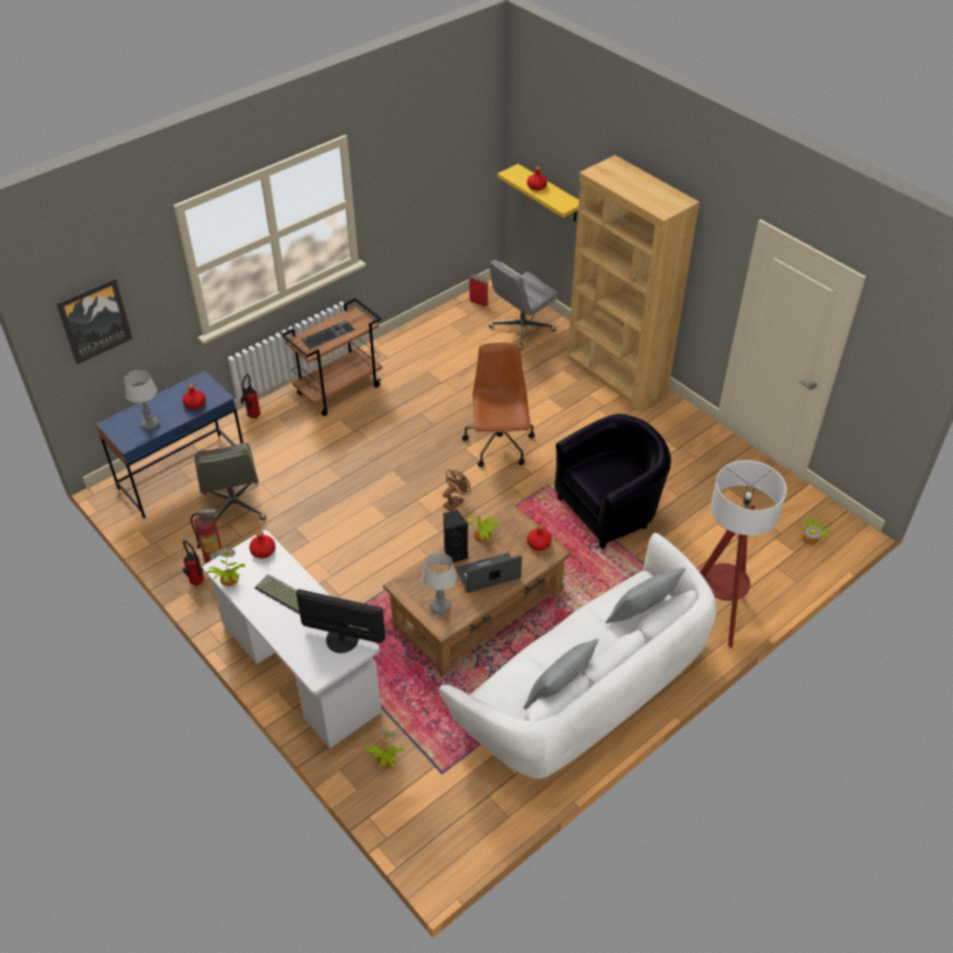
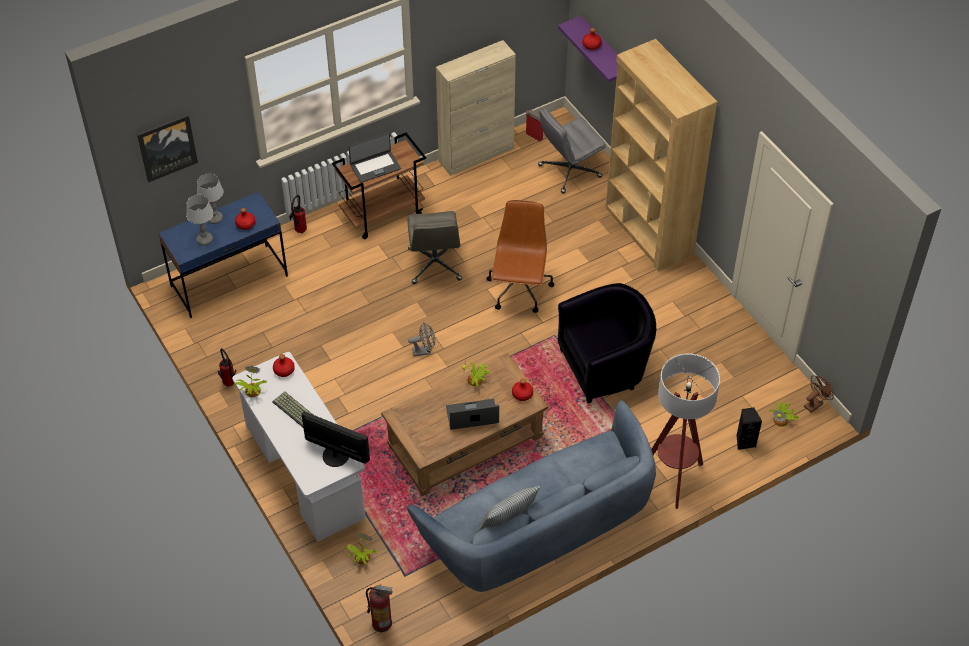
camera: 10 degrees right, 5 degrees up
(214, 559) = (246, 364): fire extinguisher -> fire extinguisher (382, 623)
(234, 507) = (270, 318): grey office chair -> grey office chair (435, 265)
(328, 334) = (375, 166): keyboard -> laptop
(411, 518) = (424, 351): none -> grey fan
(424, 325) = (476, 155): none -> beige cabinet
(440, 607) = (425, 439): table lamp -> table lamp (214, 219)
(454, 554) = (447, 393): black speaker -> black speaker (745, 441)
(455, 502) = (467, 340): brown fan -> brown fan (815, 403)
(550, 194) = (605, 51): yellow shelf -> purple shelf
(585, 693) = (540, 528): white sofa -> blue sofa
(641, 616) = (595, 471): pillow -> none

